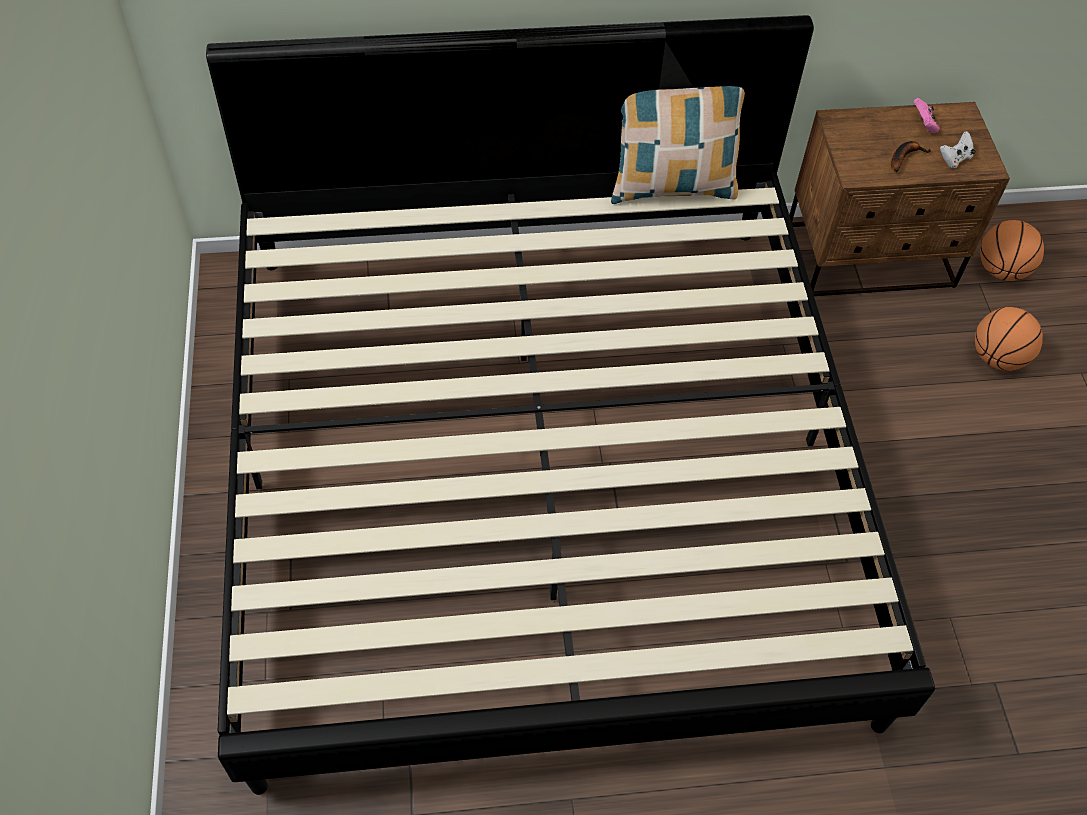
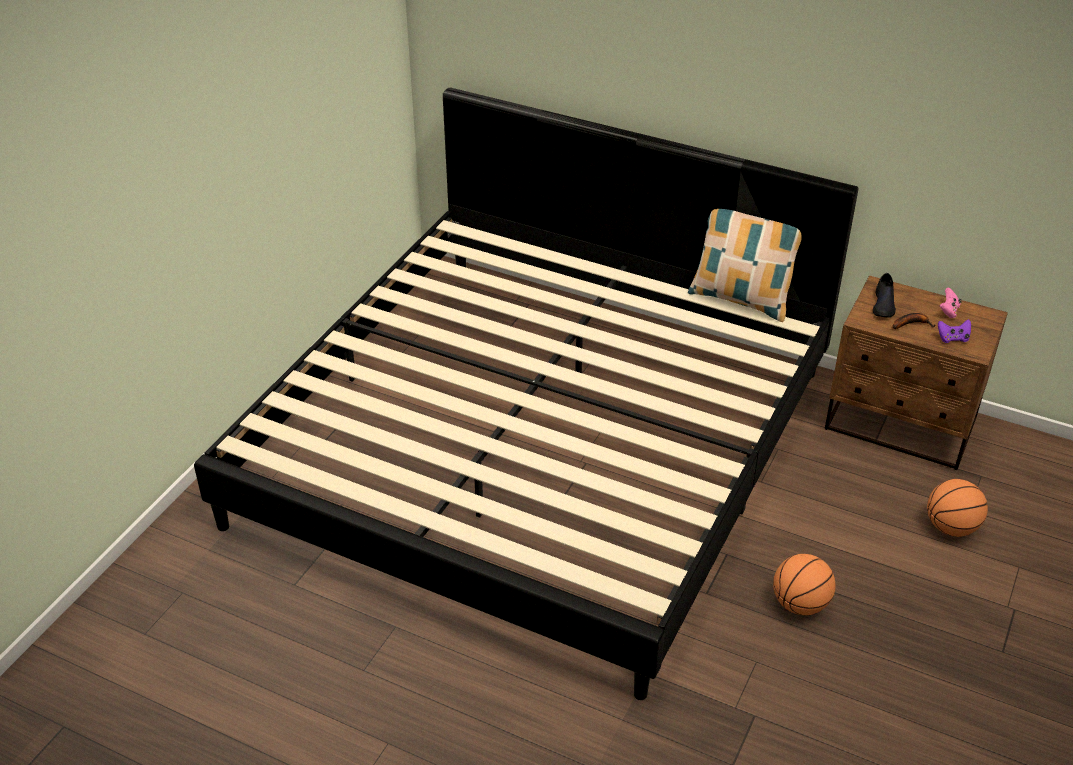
camera: 35 degrees right, 15 degrees down
(860, 143) = (883, 304): none -> black shoe
(954, 159) = (952, 338): white game controller -> purple game controller
(1001, 270) = (1009, 475): basketball -> basketball (800, 604)

